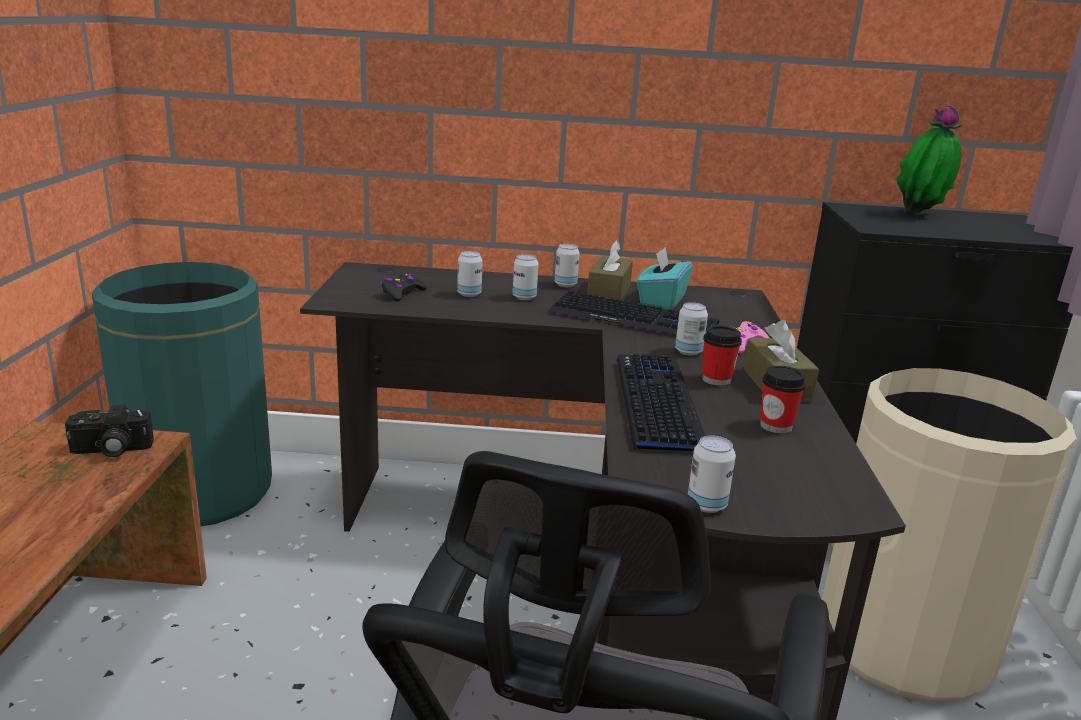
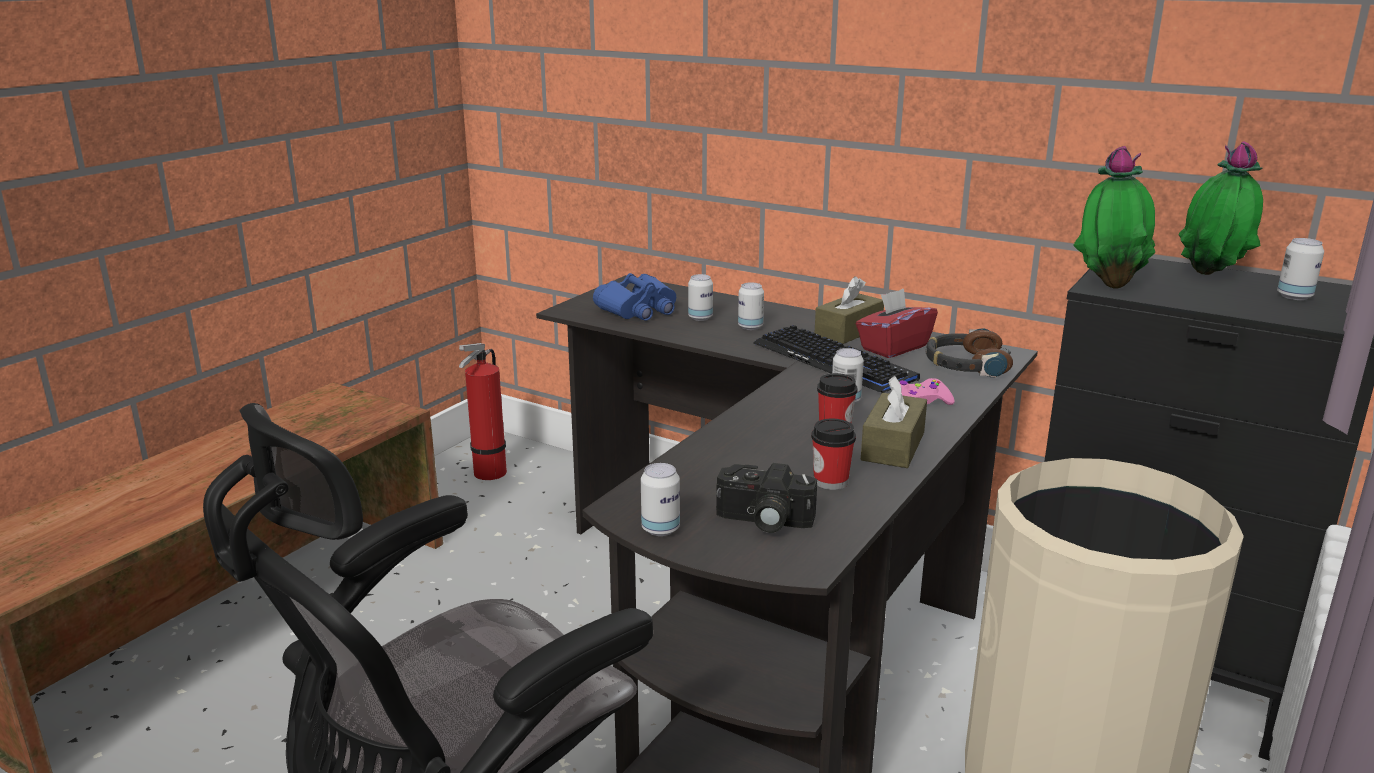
camera: 30 degrees right, 0 degrees up
(110, 450) = (363, 413): camera -> camera (763, 521)
(200, 492) = (487, 474): green trash can -> fire extinguisher
(402, 293) = (639, 310): black game controller -> blue binoculars
(565, 284) = (811, 319): can -> can (1294, 296)
(656, 403) = (740, 441): keyboard -> none
(661, 301) = (893, 347): turquoise tissue box -> red tissue box
(731, 307) = (965, 364): none -> headphones
(876, 225) = (1109, 285): none -> potted plant

